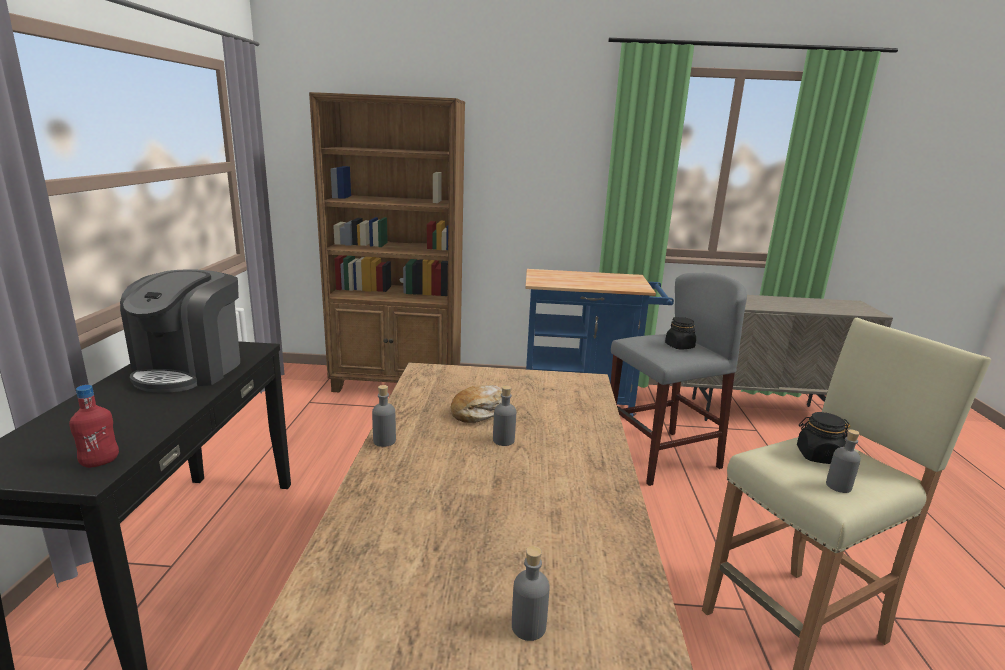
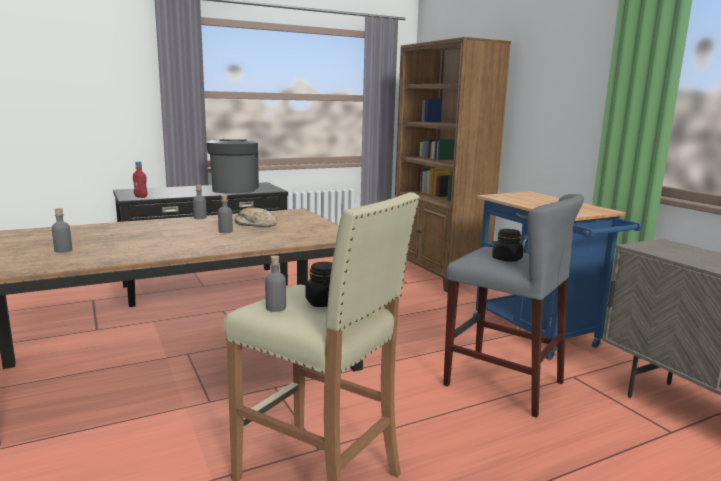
camera: 60 degrees right, 5 degrees down
(190, 370) = (234, 189): coffee machine -> coffee machine turned 105 degrees clockwise

